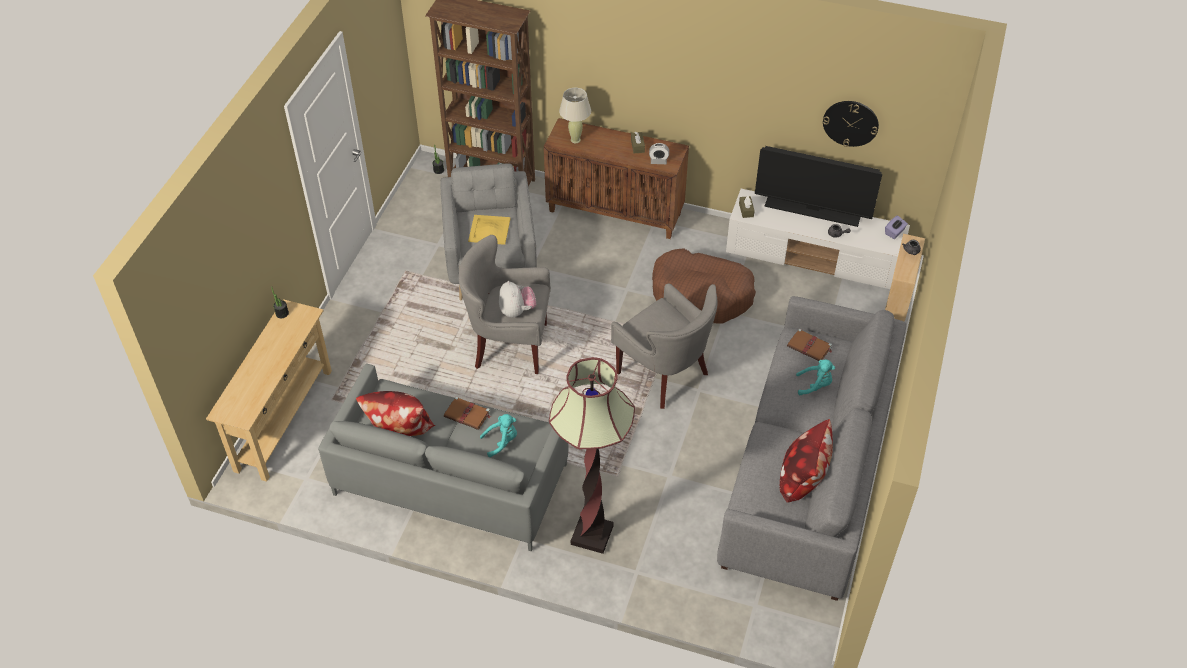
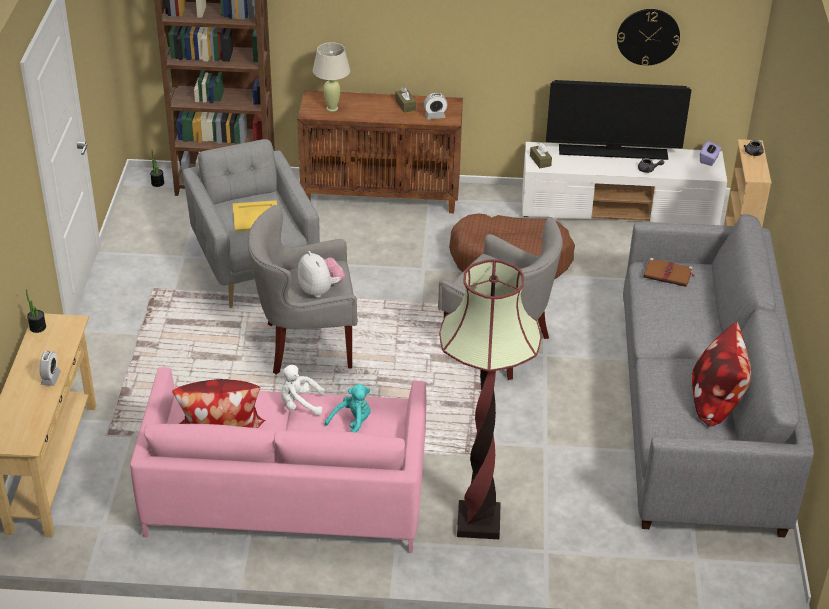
camera: 15 degrees left, 10 degrees down
(278, 362) = (51, 378): none -> alarm clock
(451, 478) = (286, 493): grey sofa -> pink sofa
(467, 415) = (300, 404): brown book -> white plush toy
(815, 385) = (689, 310): turquoise plush toy -> none

